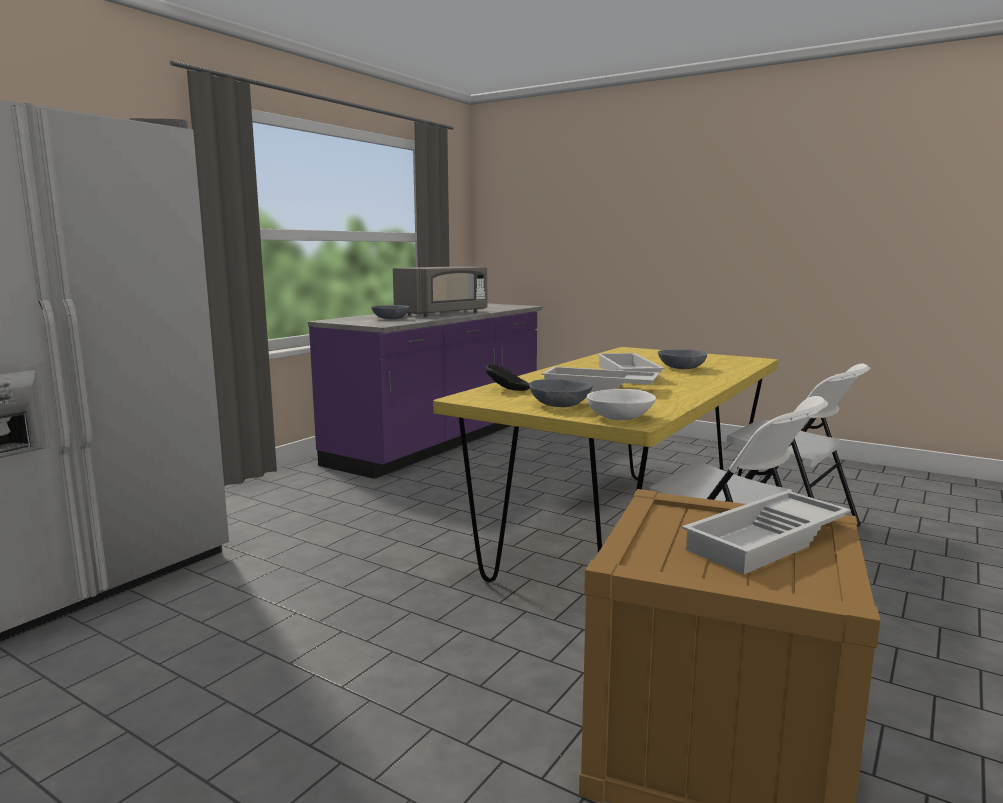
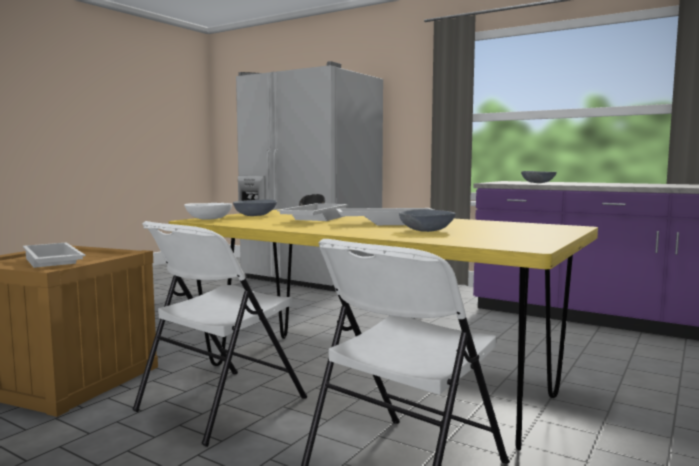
camera: 90 degrees right, 5 degrees down
(443, 313) = (608, 184): grey microwave -> none

